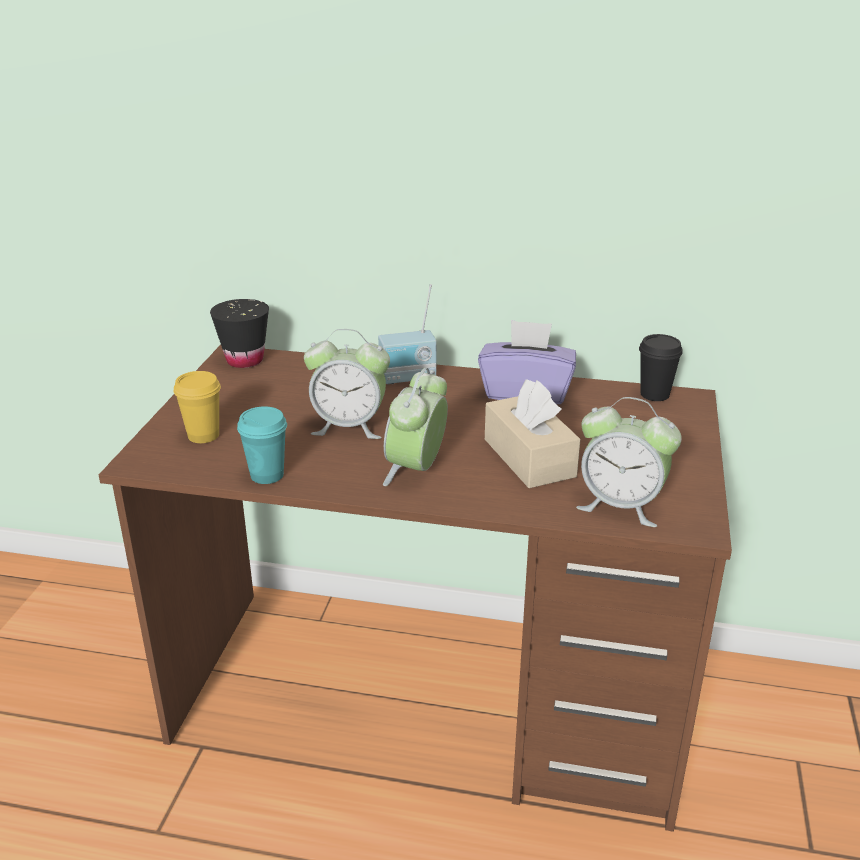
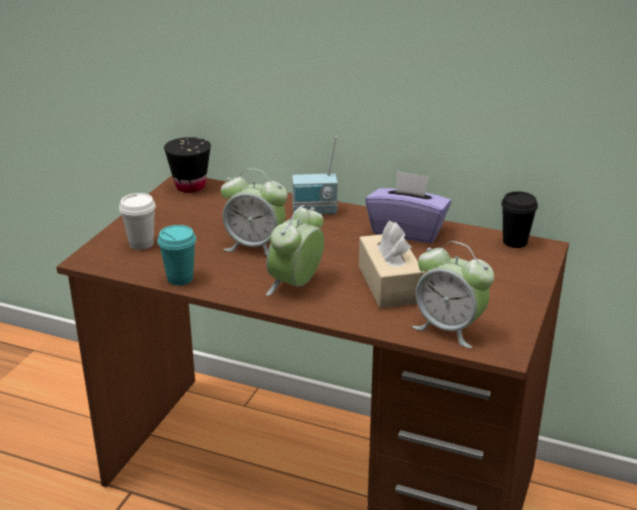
camera: 10 degrees right, 0 degrees up
(203, 435) = (141, 244): yellow cup -> white cup

